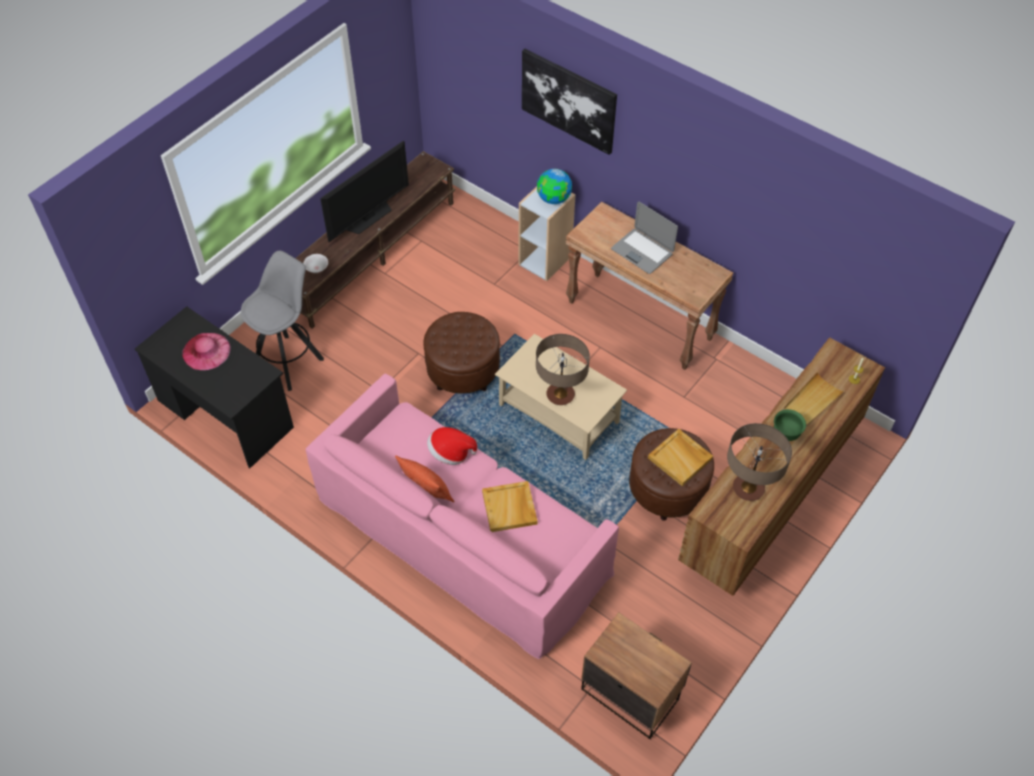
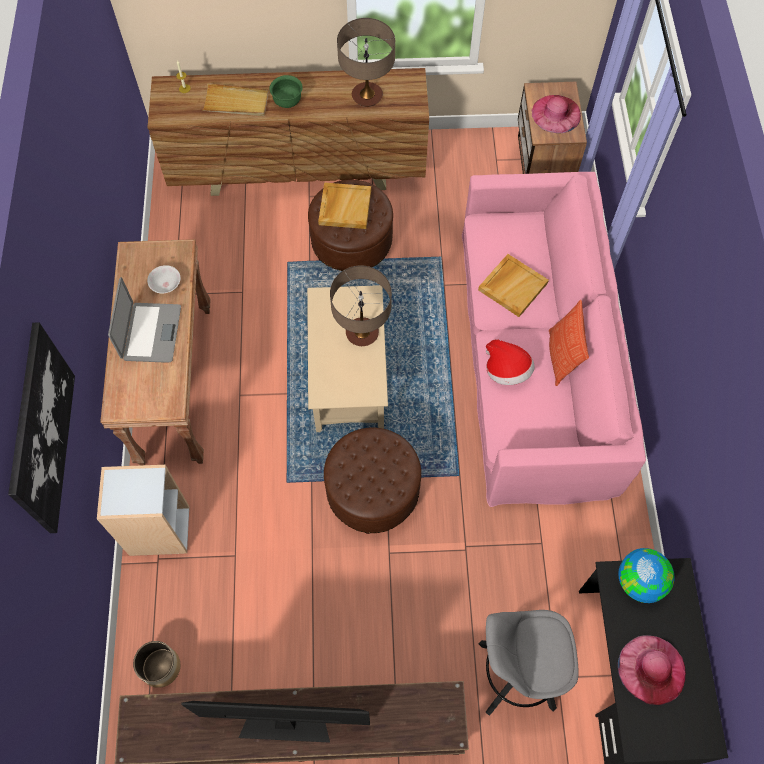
camera: 130 degrees left, 10 degrees up
(317, 269) = (413, 707): white bowl -> white bowl (166, 285)
(466, 221) = (160, 667): none -> planter
(554, 199) = (127, 483): globe -> globe (639, 581)
(635, 658) = (556, 113): none -> pink hat

